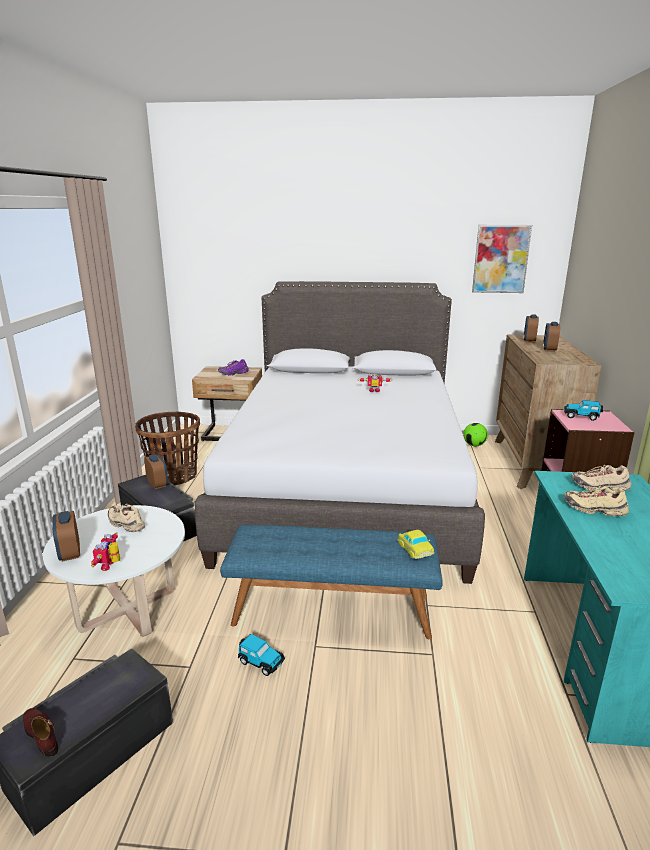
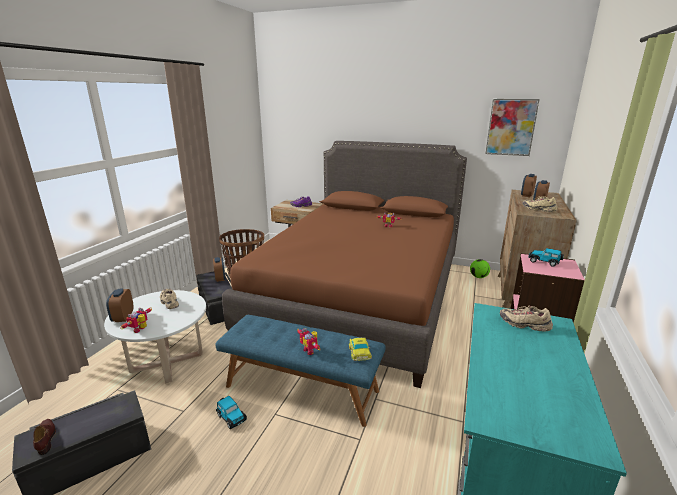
camera: 15 degrees right, 0 degrees up
(345, 486) = (360, 296): grey bed -> brown bed
(355, 555) = (310, 350): none -> toy robot
(594, 510) = (505, 344): beige shoe -> beige shoe (538, 209)

